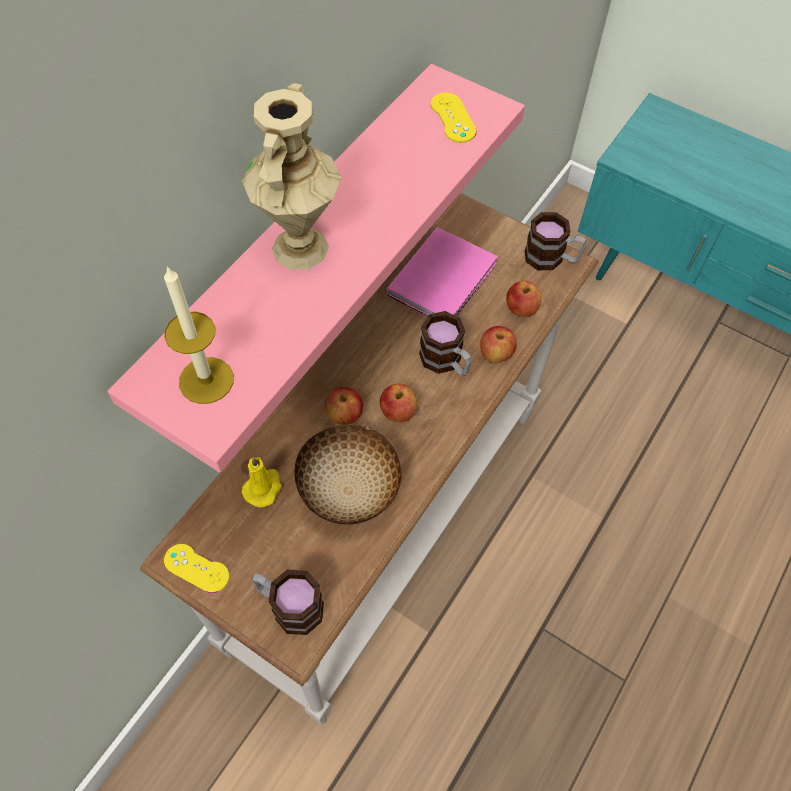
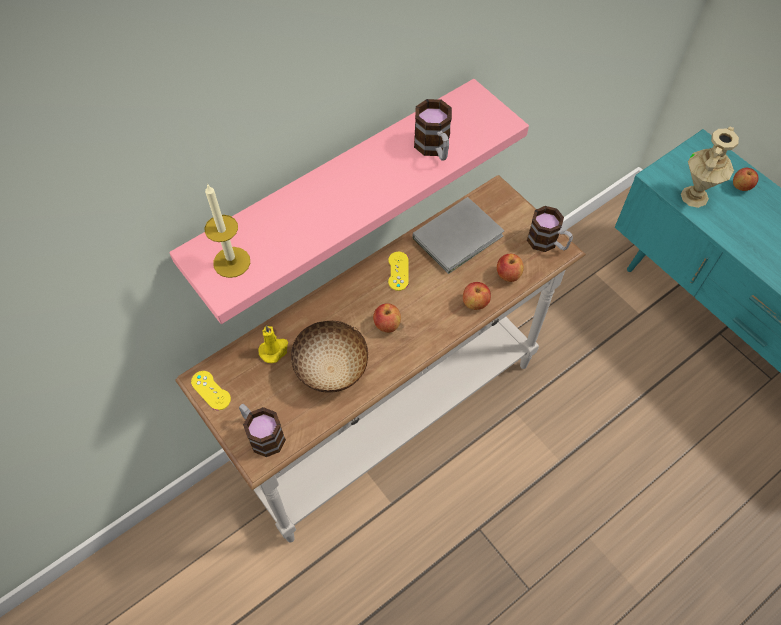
camera: 20 degrees right, 0 degrees up
(301, 248) = (327, 190): beige vase -> beige vase (695, 197)
(344, 415) = (348, 316): apple -> apple (741, 186)
(445, 278) = (460, 237): pink book -> grey book
(446, 362) = (436, 298): mug -> mug (434, 148)
(453, 118) = (471, 123): yellow game controller -> yellow game controller (398, 271)

